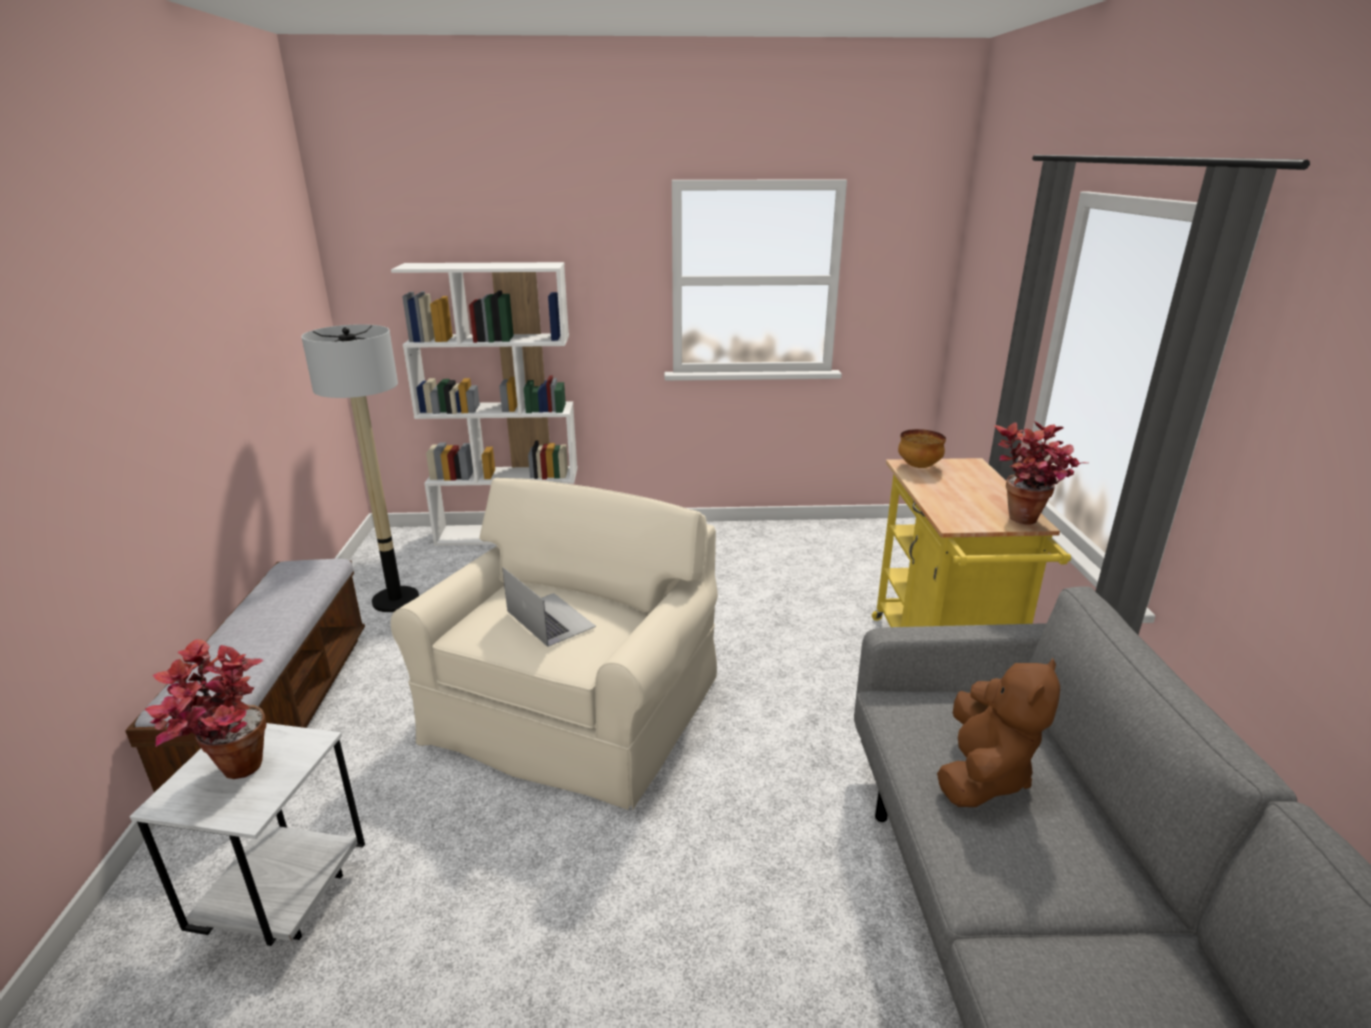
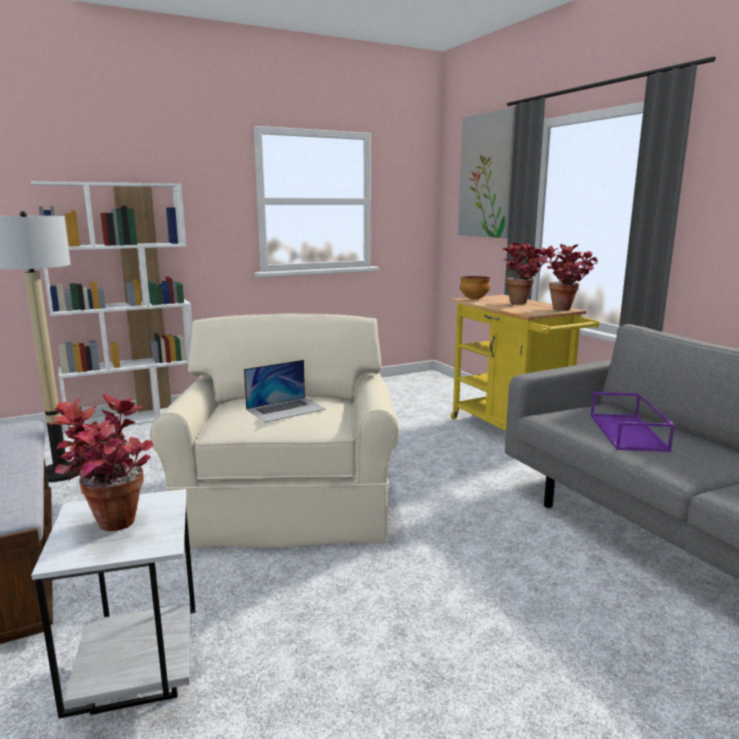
camera: 25 degrees left, 10 degrees down
(550, 618) = (286, 409): laptop -> laptop turned 120 degrees clockwise
(981, 492) = (524, 303): none -> potted plant
(983, 774) = (629, 432): brown plush toy -> purple tray
(1008, 261) = (487, 176): none -> picture

